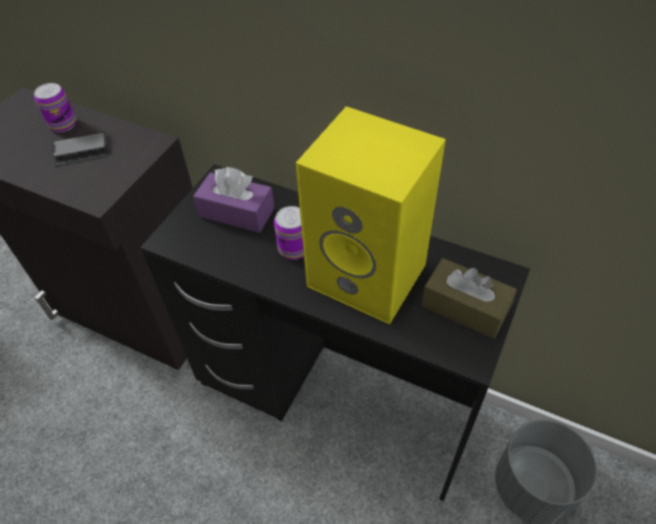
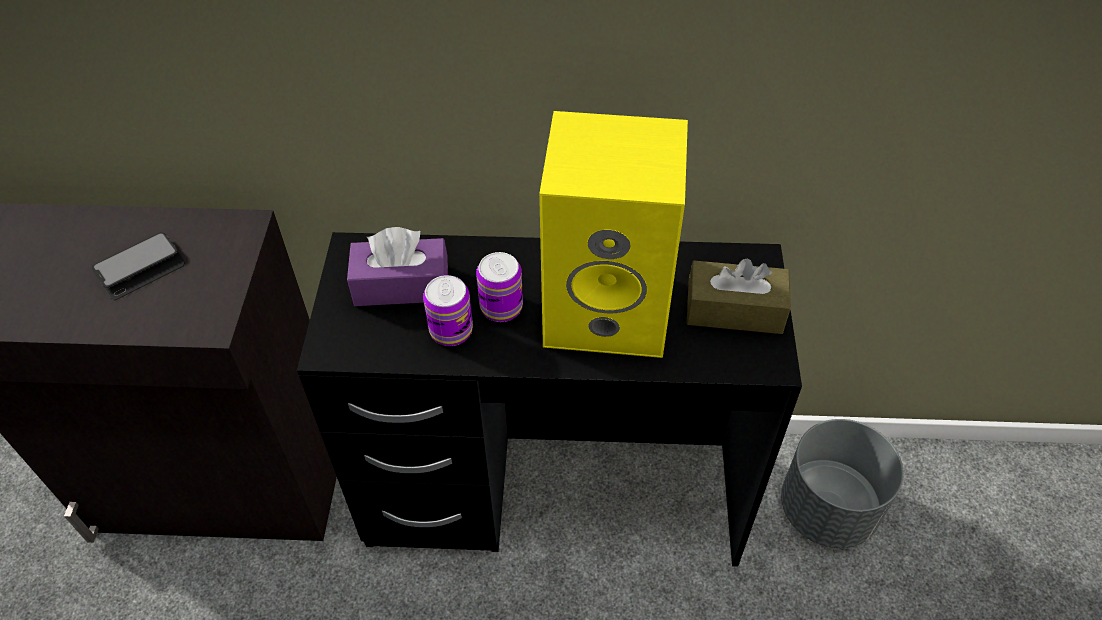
camera: 25 degrees left, 0 degrees up
(63, 124) = (87, 238): can -> can (451, 330)

